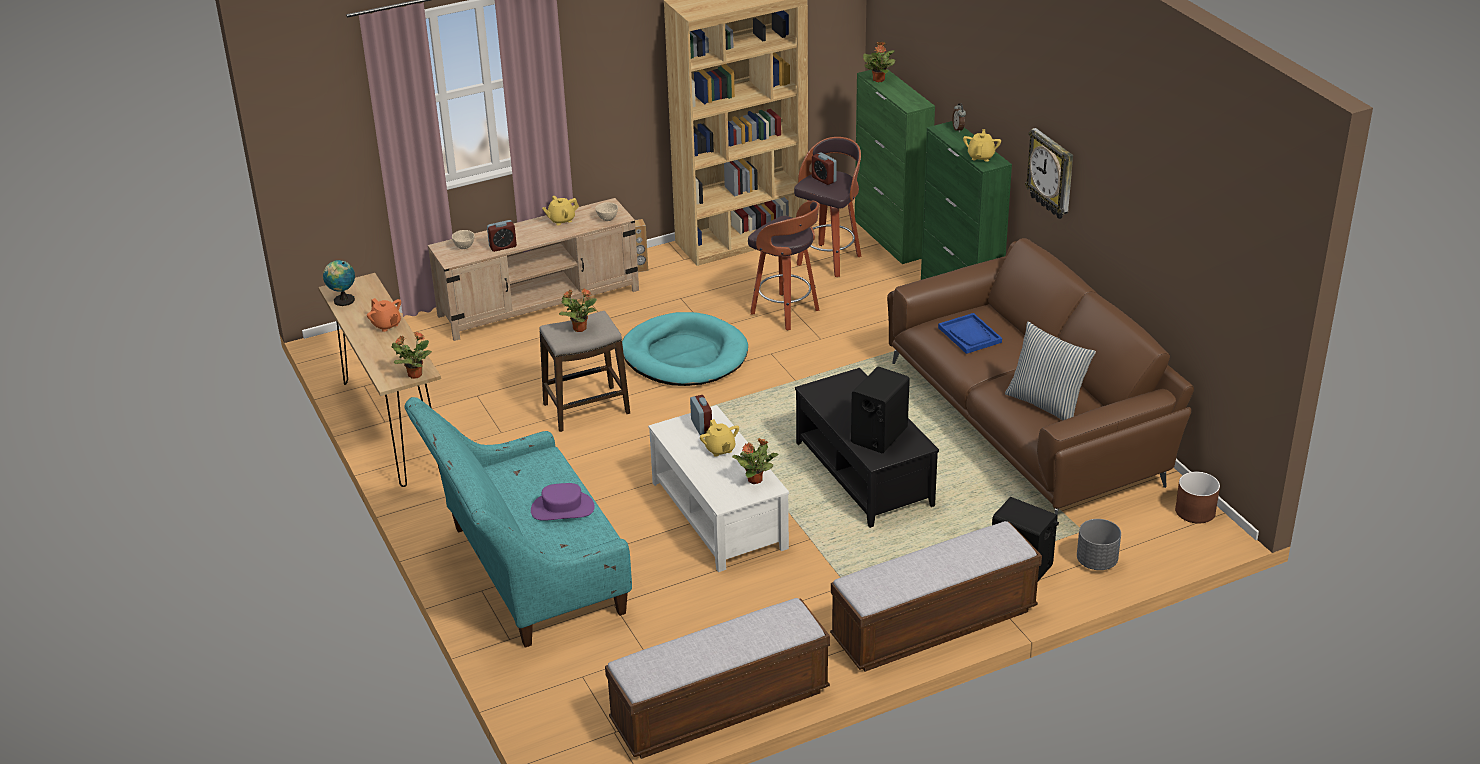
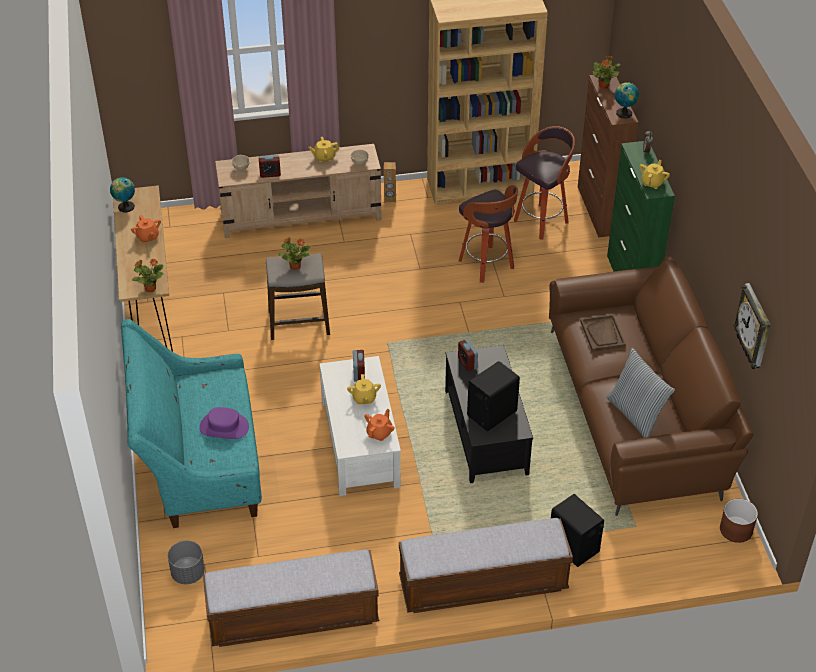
camera: 15 degrees right, 10 degrees up
(684, 355) = (392, 289): turquoise dog bed -> none
(755, 479) = (379, 433): potted plant -> orange teapot
(824, 179) = (542, 160): alarm clock -> alarm clock (467, 363)
(891, 238) = (599, 210): green cabinet -> brown cabinet
(915, 100) = (624, 112): none -> globe
(970, 335) = (602, 334): blue tray -> brown tray
(1052, 174) = (697, 217): wall clock -> wall clock (754, 328)
(1096, 561) = (635, 557): grey planter -> grey planter (188, 573)

